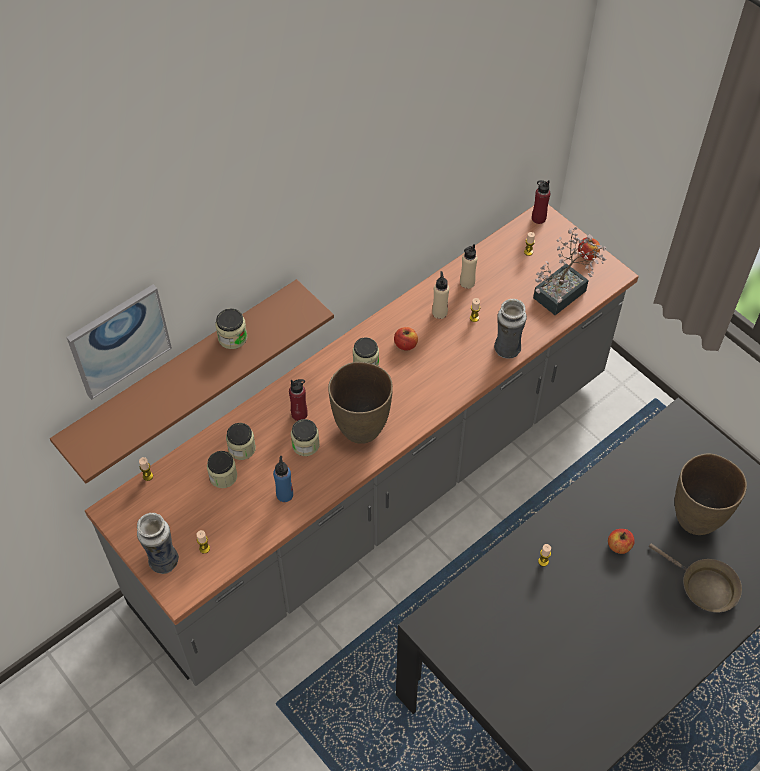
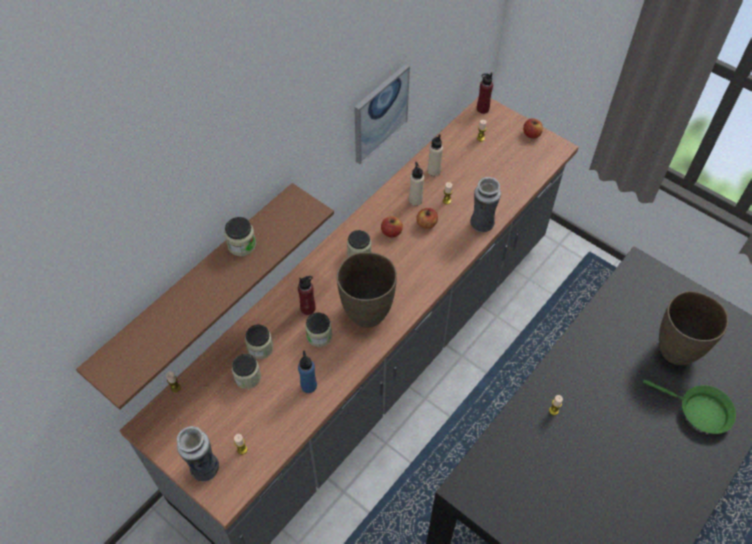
camera: 10 degrees left, 0 degrees up
(119, 340) = (134, 262): picture -> picture (380, 113)
(564, 291) = (519, 167): potted plant -> none
(619, 546) = (616, 386): apple -> apple (426, 224)
(704, 587) = (699, 411): brown frying pan -> green frying pan

